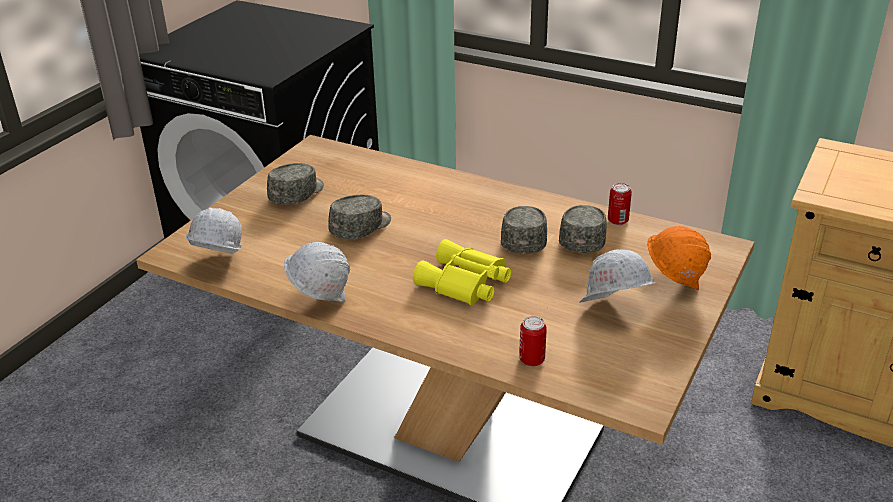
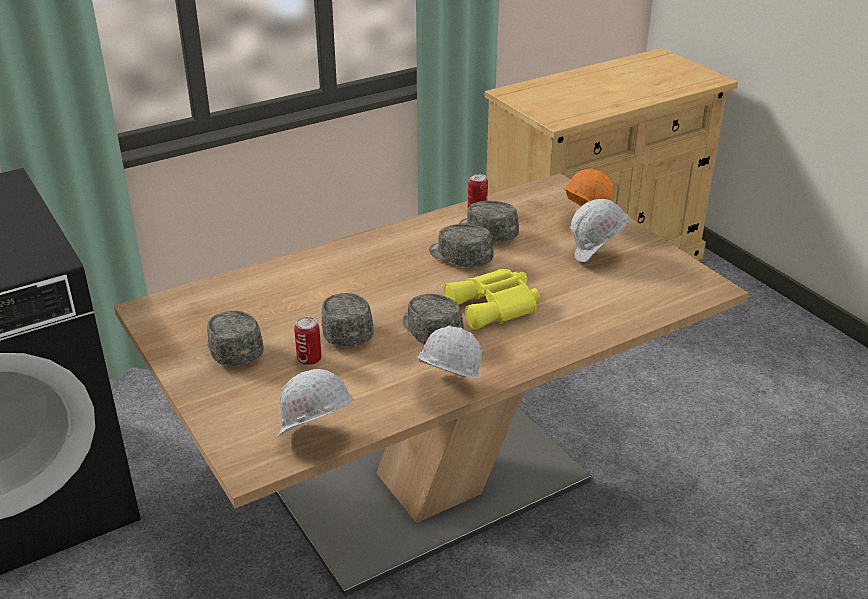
camera: 60 degrees left, 0 degrees up
(396, 265) = (430, 331): none -> grey cap
(532, 359) = (626, 312): can -> can (309, 359)

